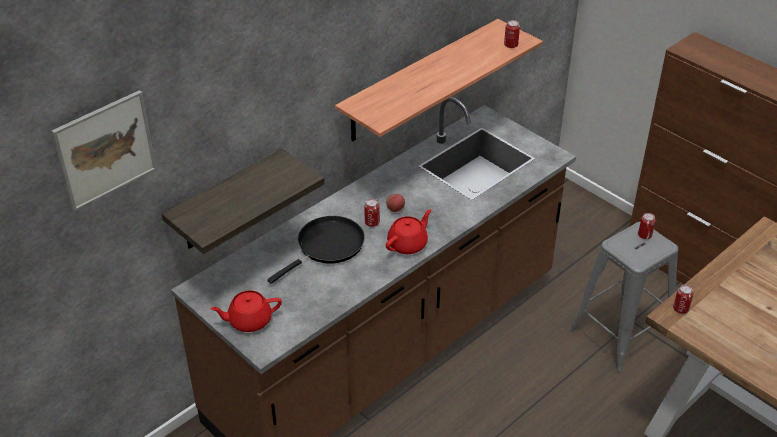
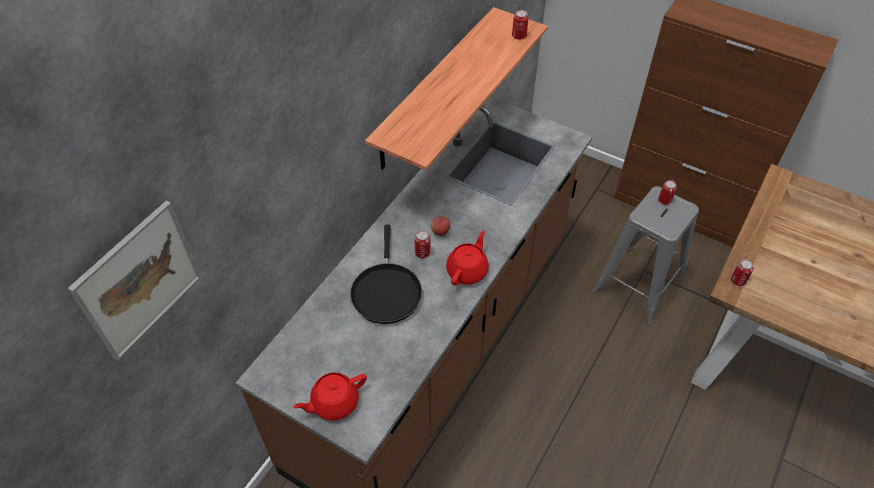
camera: 15 degrees left, 10 degrees up
(227, 202) = (276, 275): shelf -> none
(327, 246) = (386, 291): black frying pan -> black frying pan turned 150 degrees clockwise

